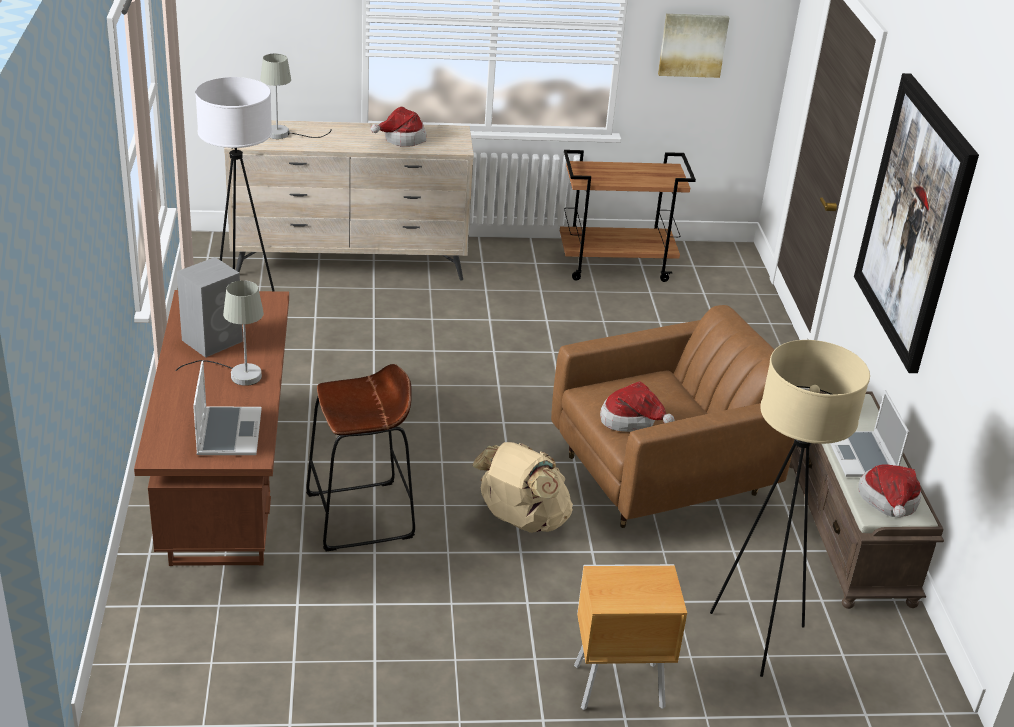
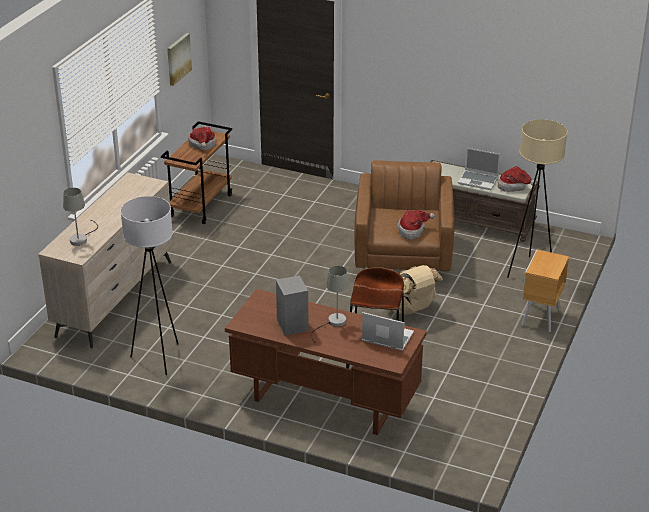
camera: 60 degrees left, 0 degrees up
(402, 138) = (125, 199): hat -> hat (202, 145)
(914, 222) = (429, 70): picture -> none

